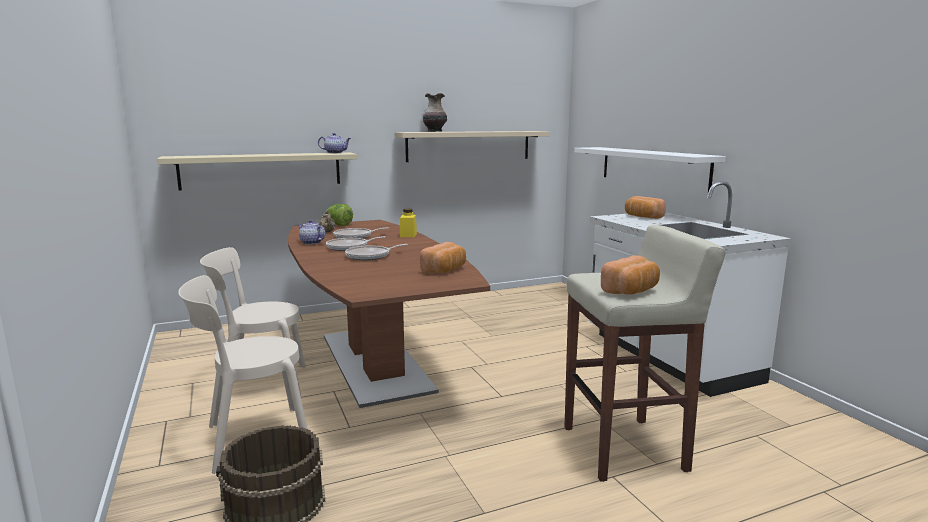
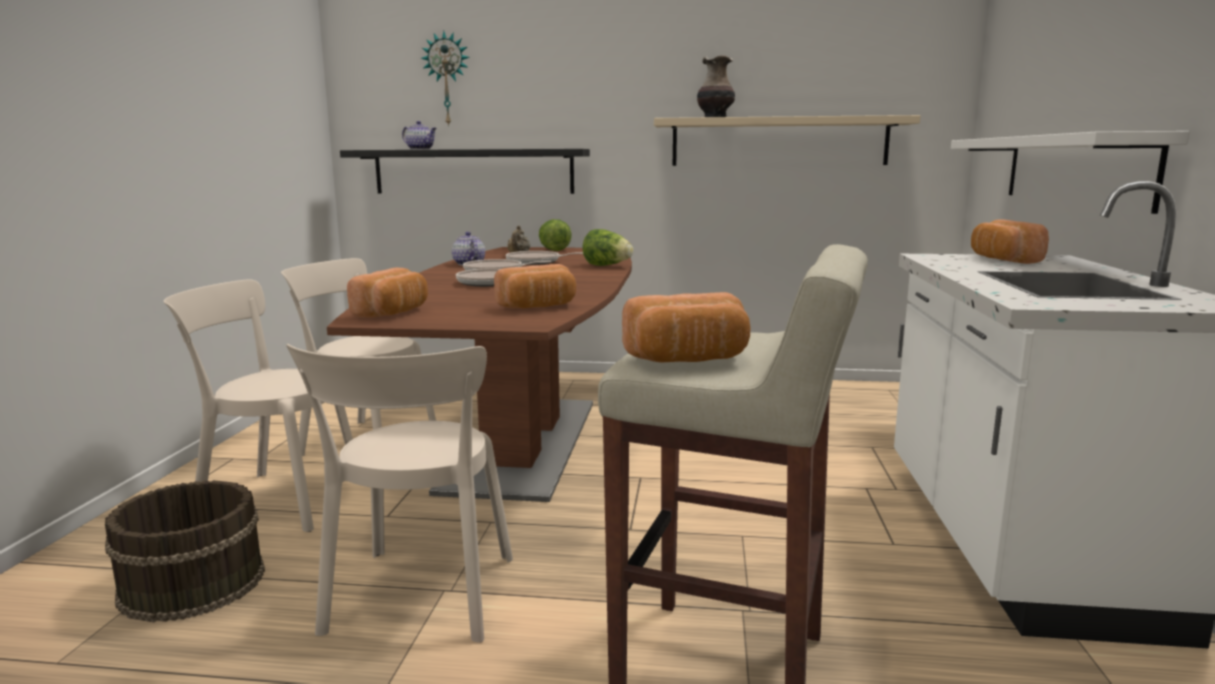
camera: 30 degrees right, 0 degrees up
(237, 101) = (447, 79): none -> wall clock
(261, 170) = (473, 171): beige shelf -> black shelf
(335, 153) = (563, 148): teapot -> teapot (421, 149)
(369, 286) = (394, 313): none -> bread
(408, 235) = (607, 266): yellow jar -> lettuce
(438, 465) = (419, 599): none -> beige chair

